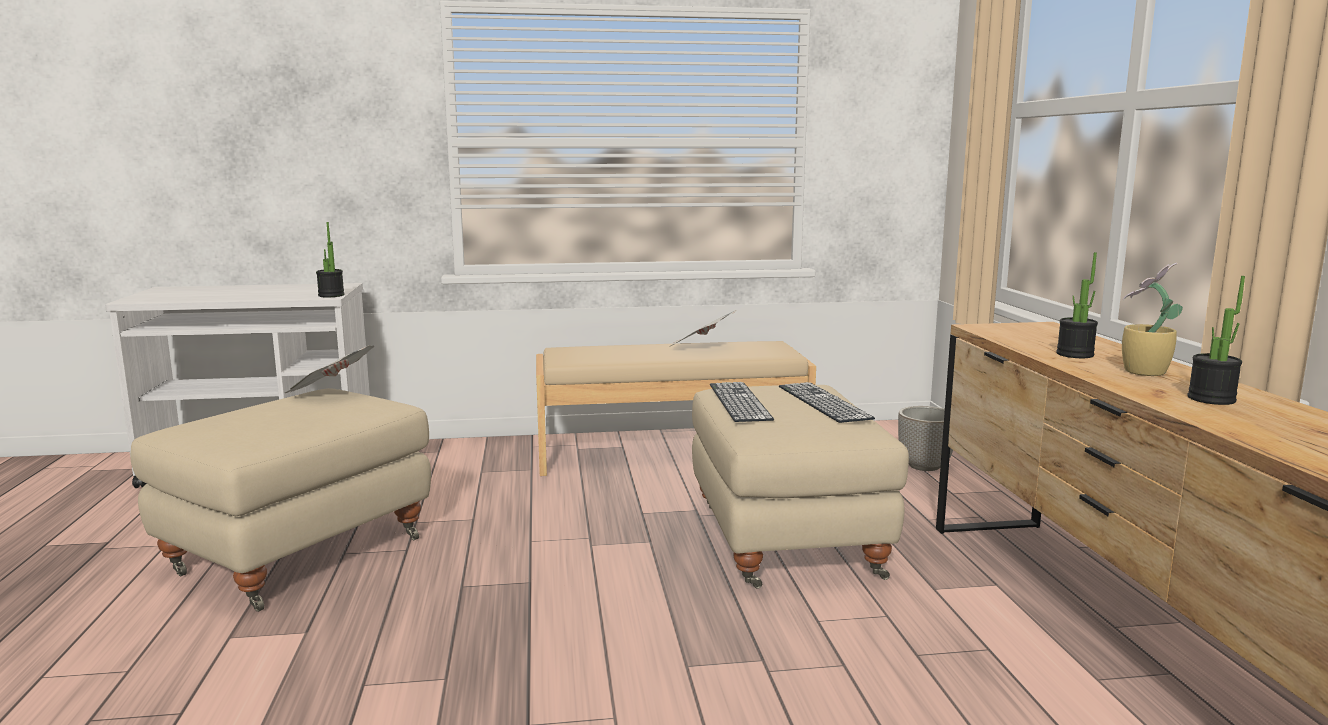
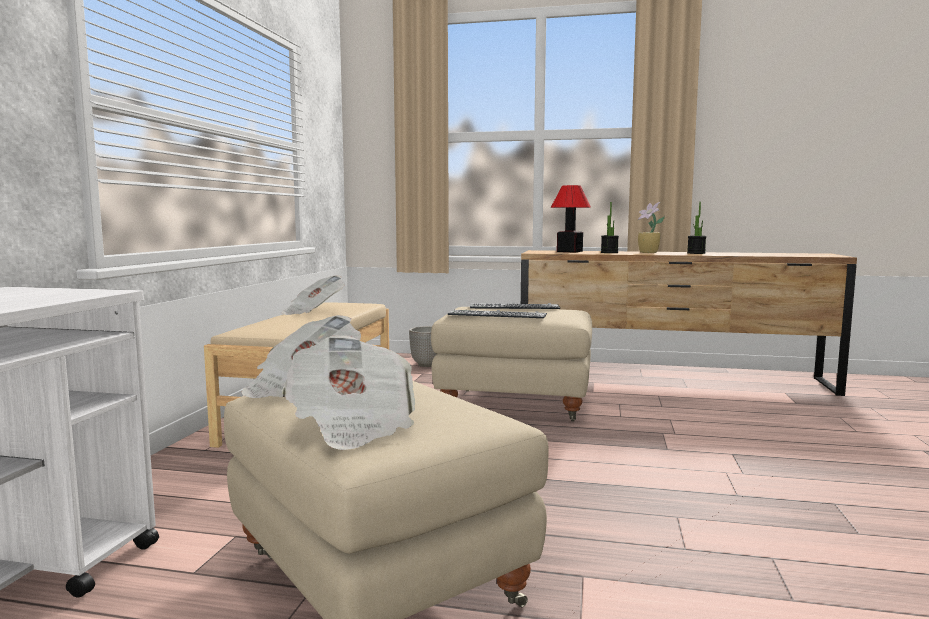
camera: 70 degrees left, 5 degrees down
(226, 417) = (352, 425): none -> newspaper
(331, 295) = (100, 291): potted plant -> none
(1051, 337) = (569, 251): none -> table lamp

